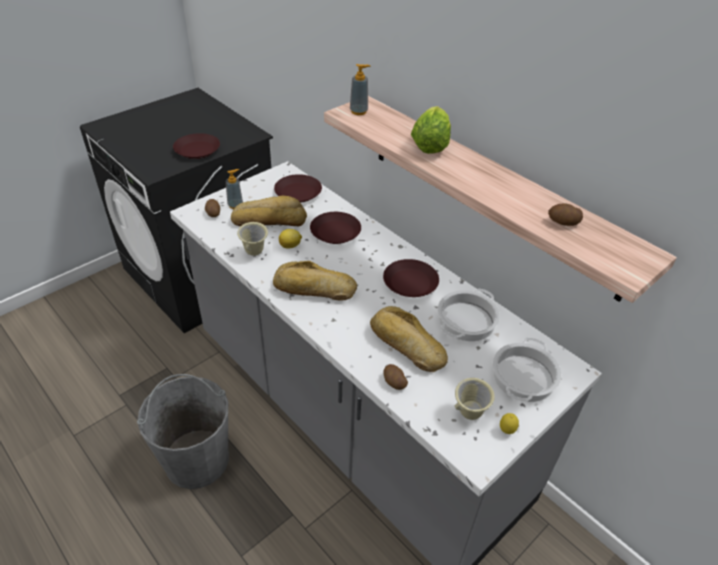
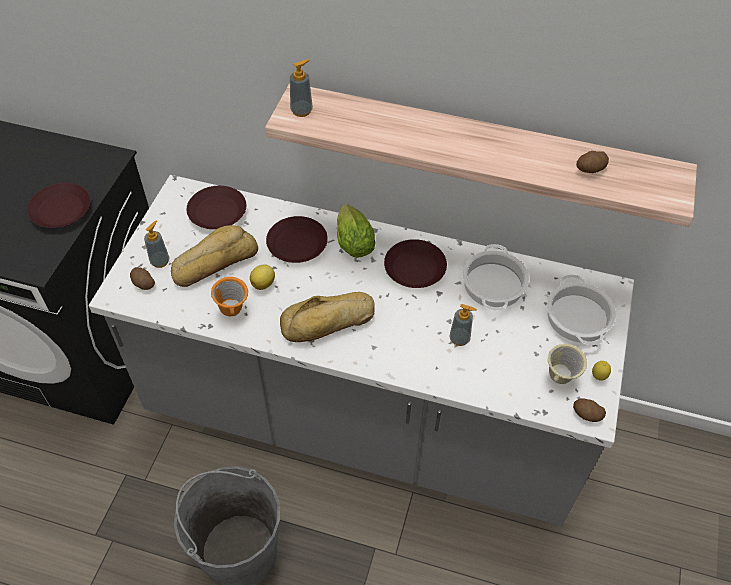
camera: 30 degrees left, 10 degrees up
(255, 253) = (233, 312): beige mug -> orange mug
(394, 382) = (476, 382): potato -> potato (586, 415)
(406, 345) = (459, 339): bread -> soap dispenser
(431, 144) = (408, 124): lettuce -> lettuce (353, 241)

